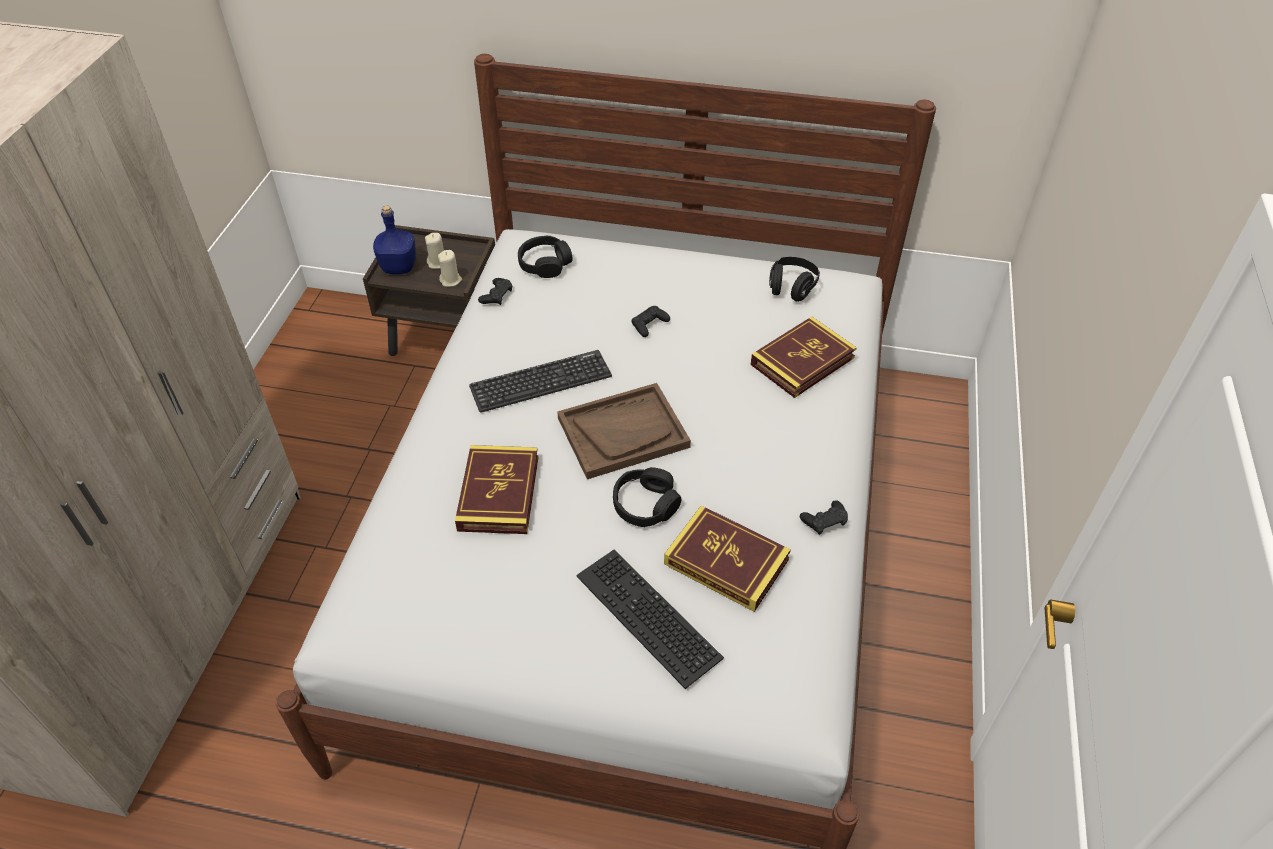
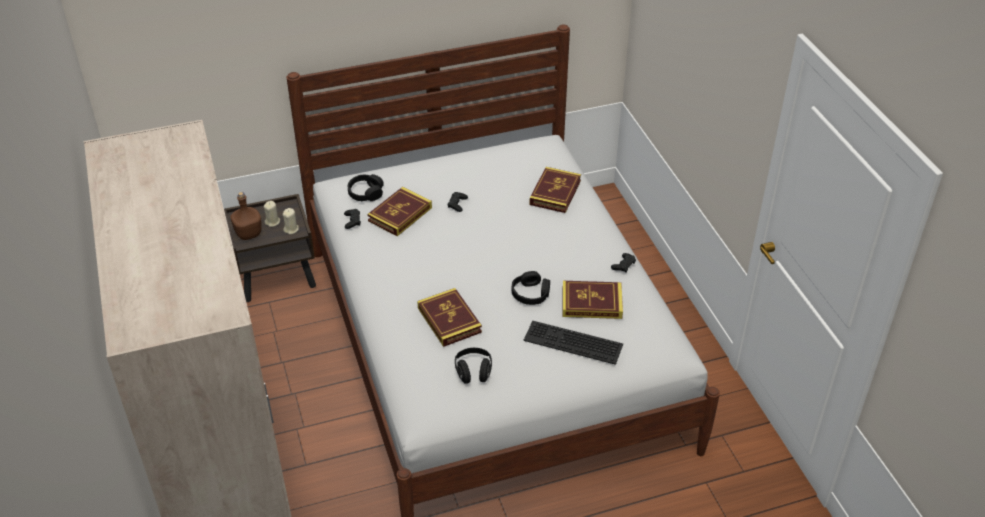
camera: 30 degrees left, 5 degrees down
(399, 267) = (249, 233): blue bottle -> brown bottle
(541, 381) = (422, 256): keyboard -> none
(562, 309) = (400, 214): none -> book
(623, 432) = (490, 264): brown tray -> none
(791, 288) = (519, 156): black headphones -> black headphones (473, 372)

